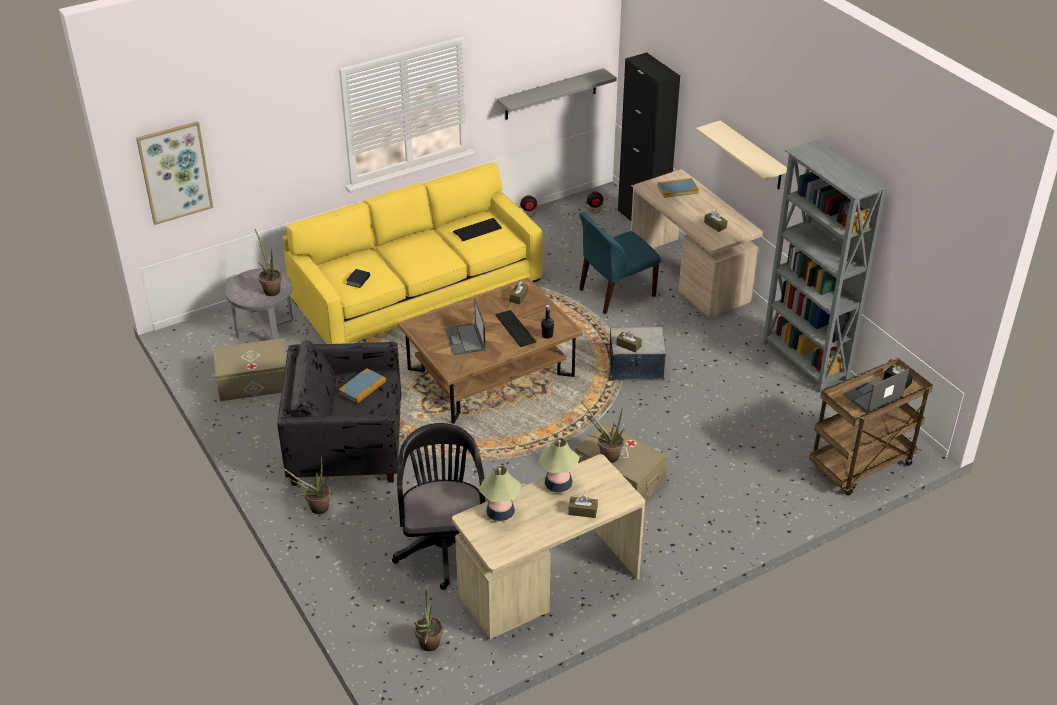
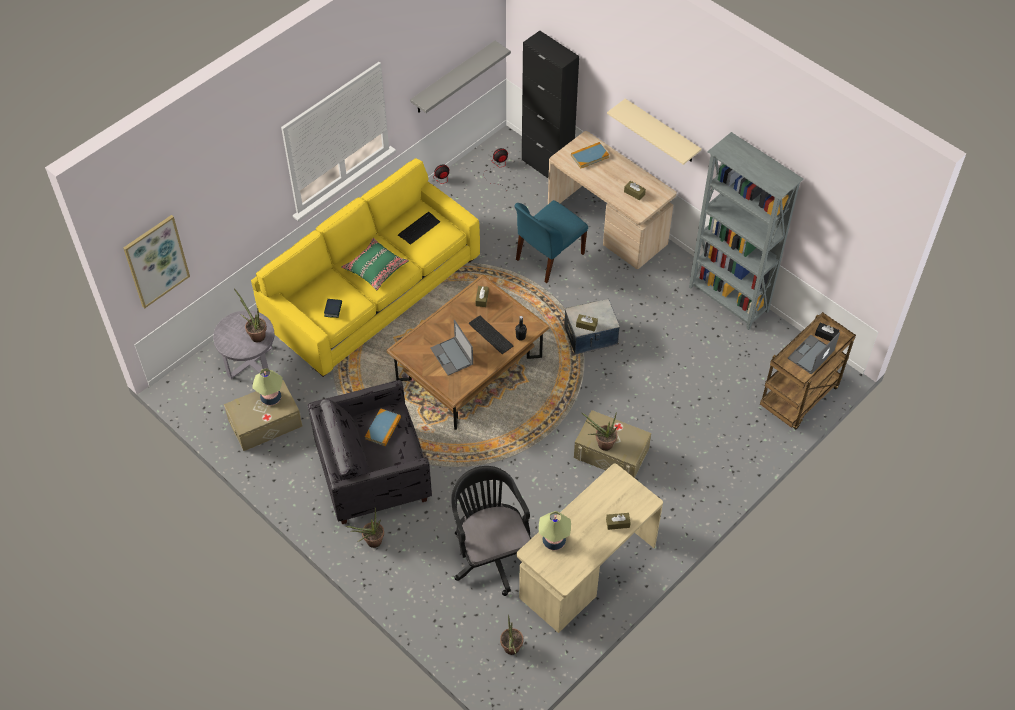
camera: 15 degrees left, 15 degrees up
(418, 255) = (375, 268): none -> green pillow
(558, 485) = (590, 503): table lamp -> table lamp (271, 398)

